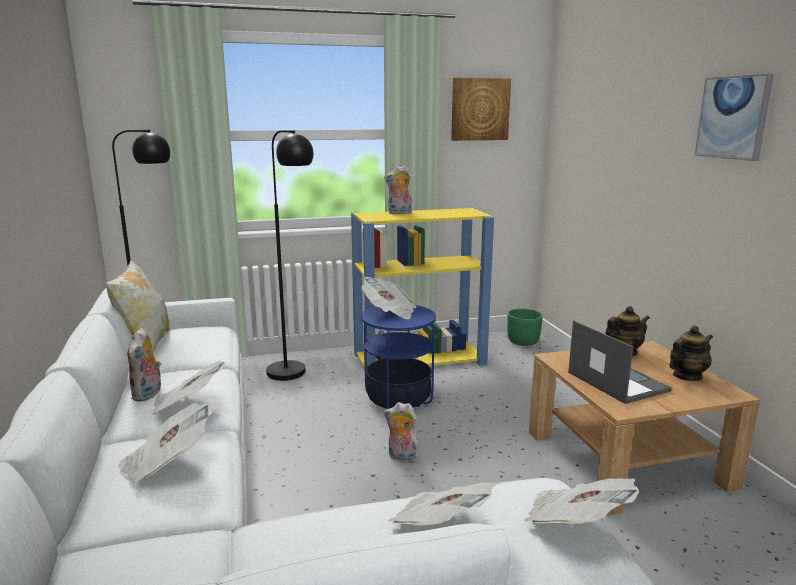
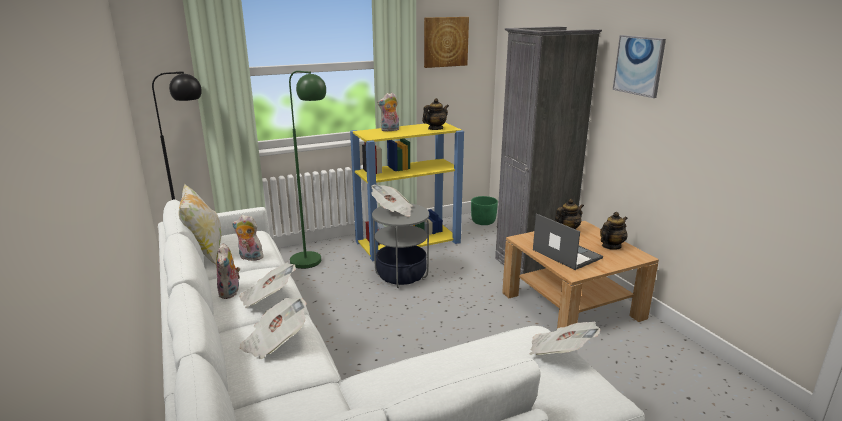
camera: 10 degrees left, 5 degrees up
(294, 376) = (313, 264): black floor lamp -> green floor lamp
(398, 400) = (401, 277): blue side table -> grey side table
(401, 458) = (416, 320): plush toy -> plush toy (250, 258)
(440, 526) = (478, 364): newspaper -> none
(457, 214) = (435, 129): none -> teapot
(579, 398) = (532, 263): none -> grey cabinet

